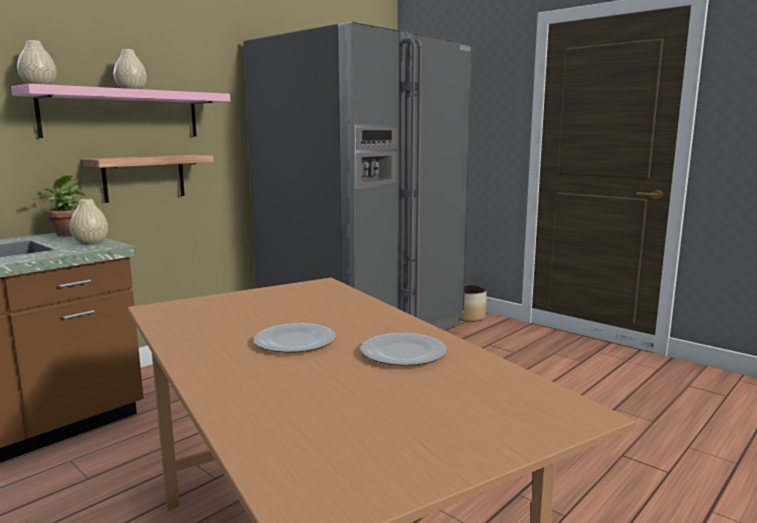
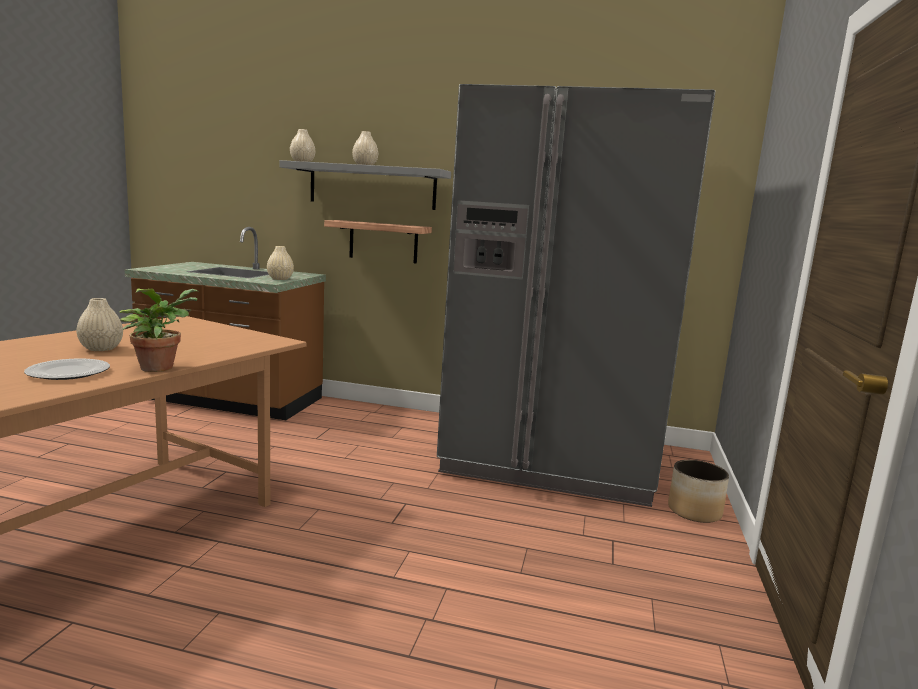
camera: 60 degrees right, 0 degrees up
(67, 234) = (305, 274): potted plant -> potted plant (159, 367)
(122, 114) = (372, 186): pink shelf -> grey shelf
(294, 341) = (101, 348): plate -> beige vase

